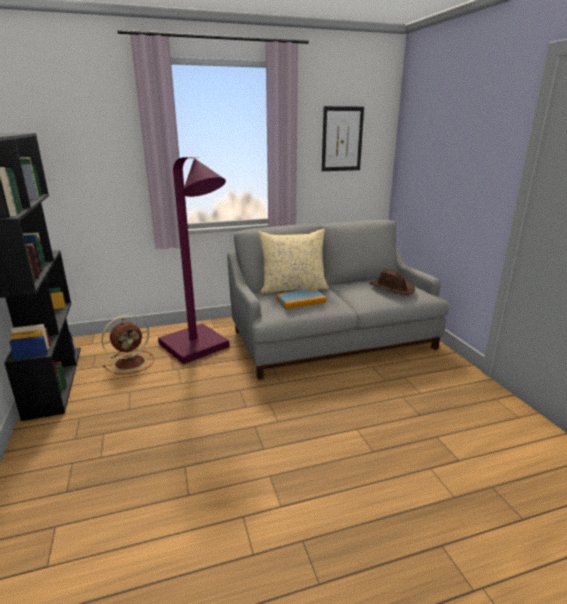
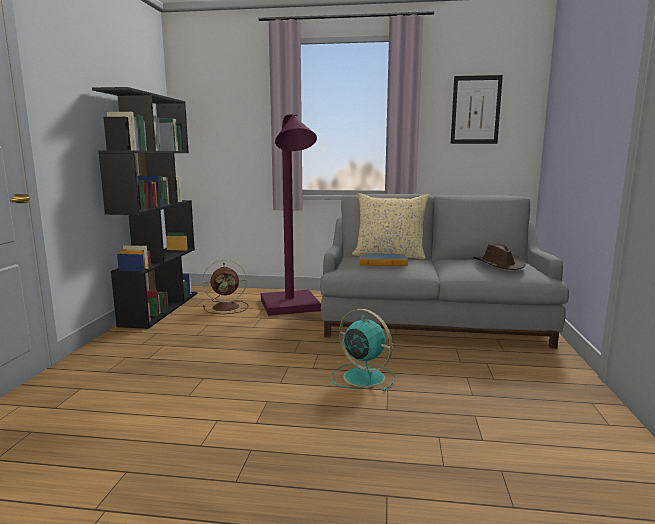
camera: 25 degrees right, 10 degrees down
(326, 420) = (362, 376): none -> turquoise fan

